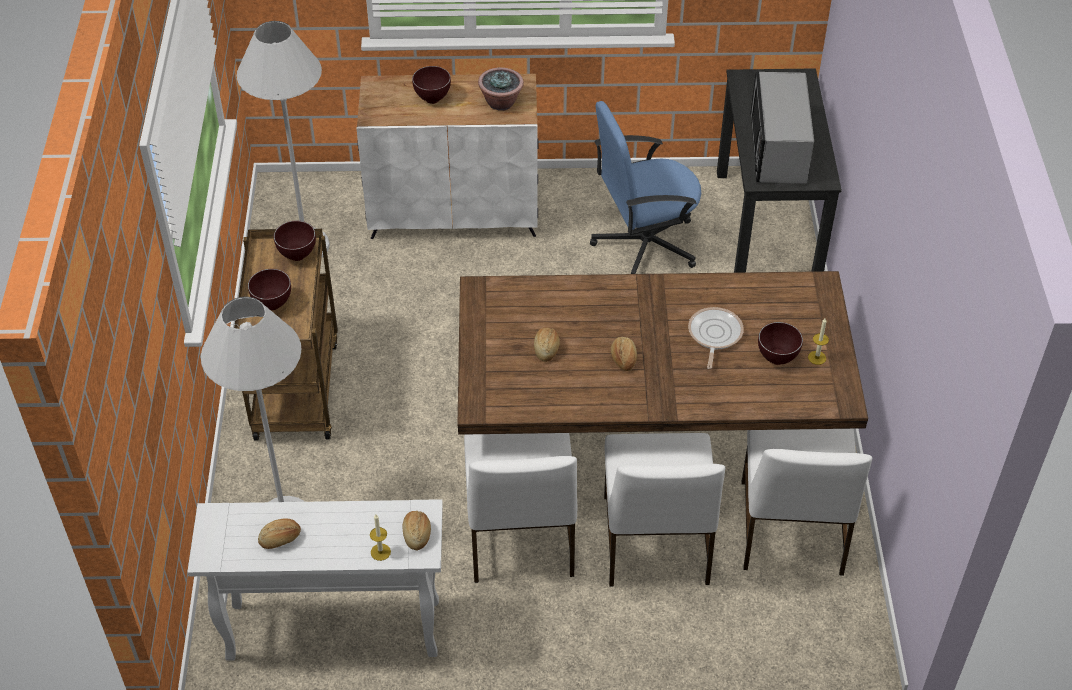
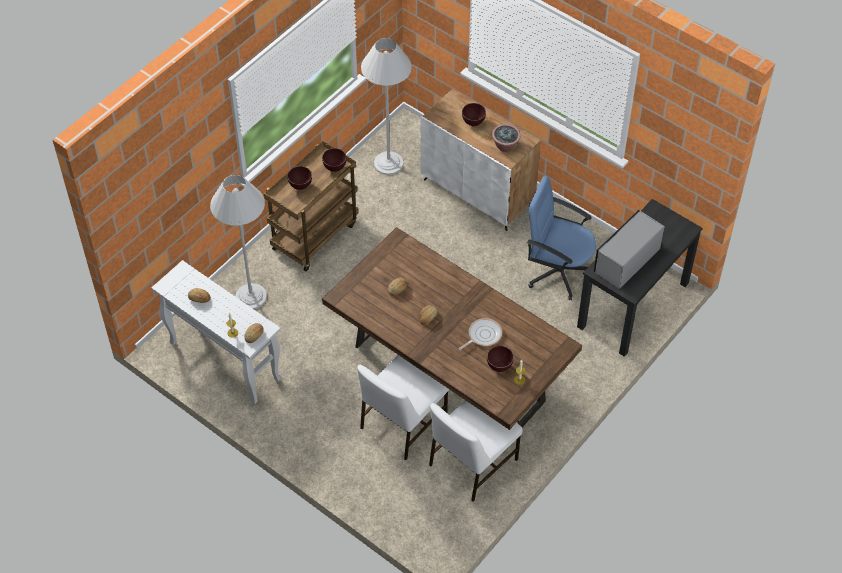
camera: 40 degrees right, 5 degrees up
(519, 536) = (344, 376): white chair -> none

